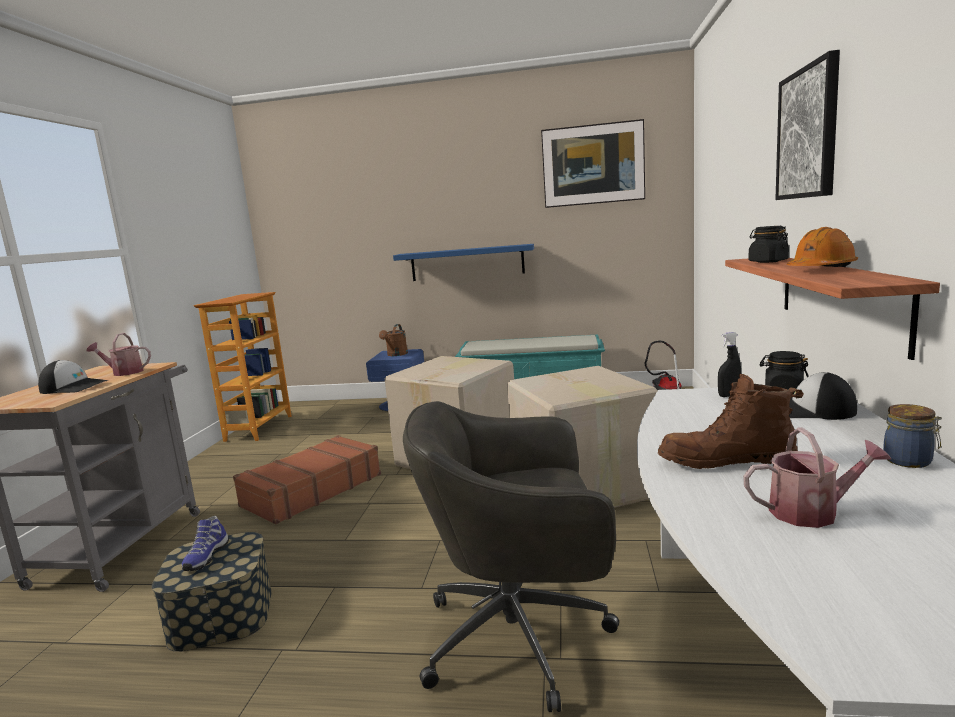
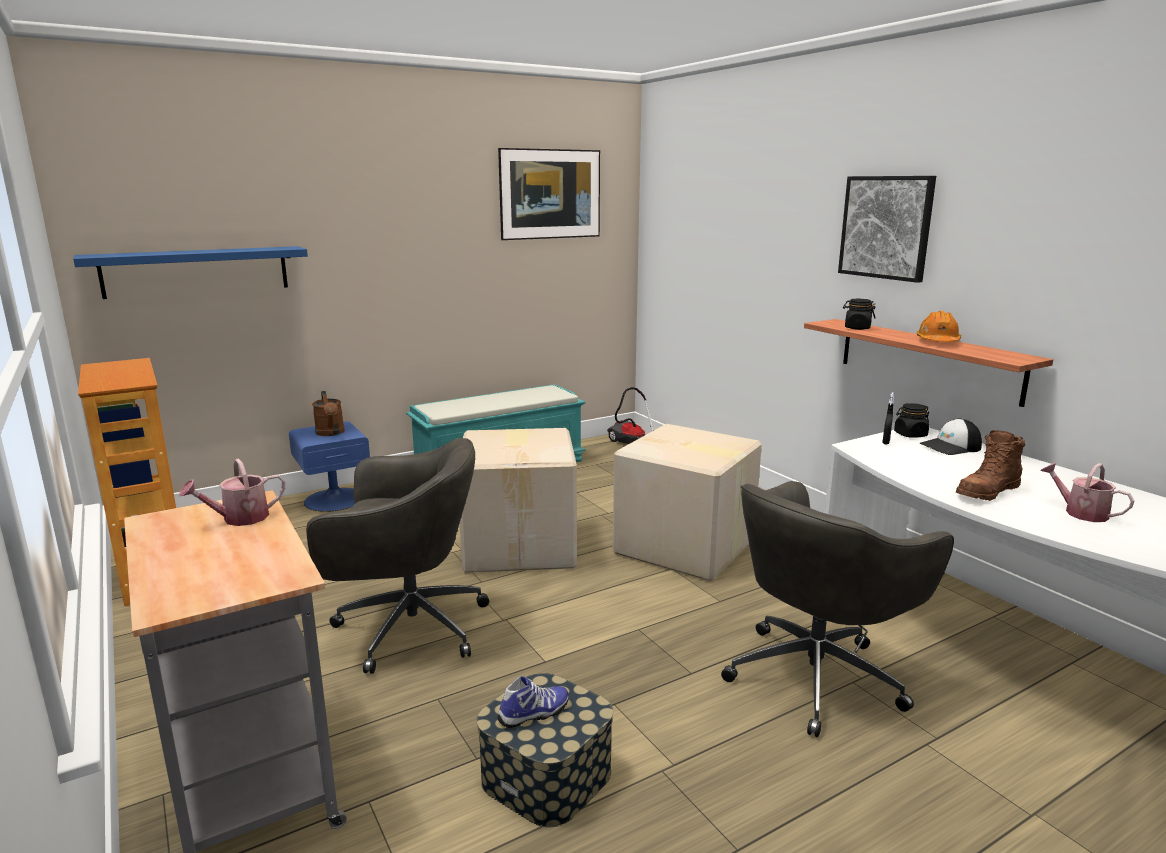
camera: 40 degrees left, 5 degrees up
(74, 387) = (236, 553): cap -> none
(205, 557) = (534, 714): shoe -> shoe turned 90 degrees counterclockwise
(311, 490) = (407, 627): brown suitcase -> grey office chair
(467, 263) = (409, 305): blue shelf -> blue shelf (196, 271)
(812, 512) = (1080, 512): watering can -> watering can turned 90 degrees counterclockwise
(909, 461) = (1057, 473): jar -> none

